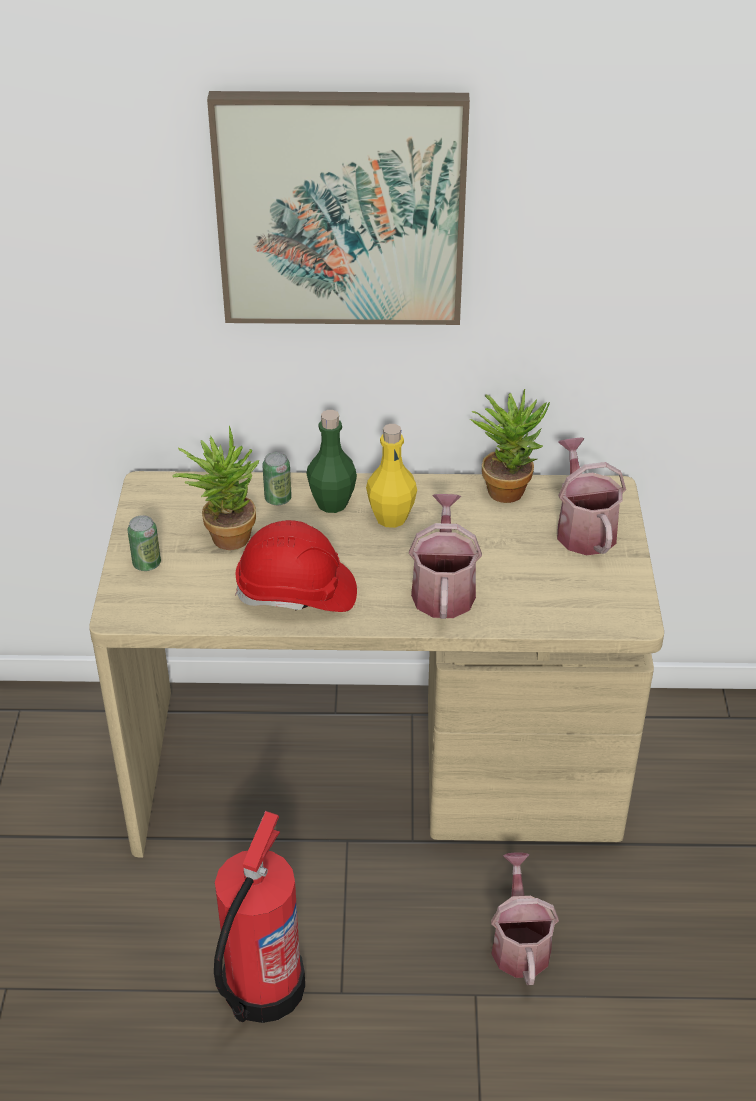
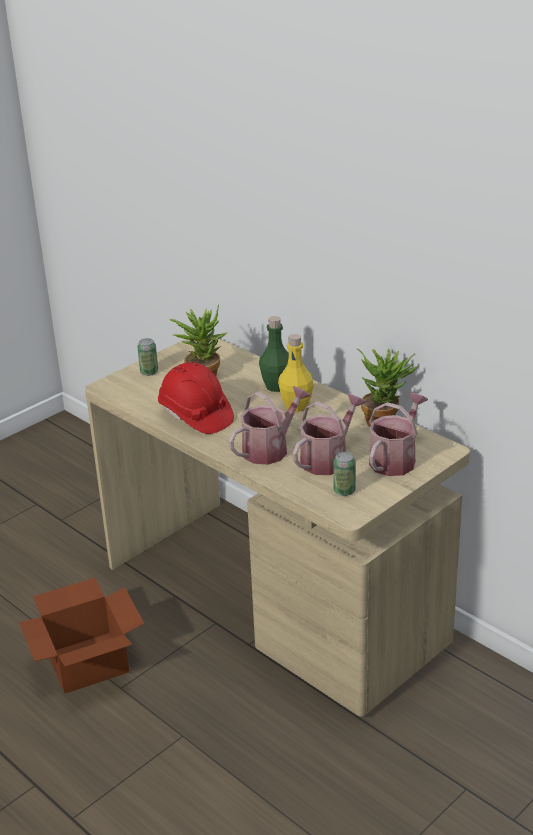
camera: 45 degrees right, 10 degrees down
(261, 989) = (88, 660): fire extinguisher -> cardboard box
(278, 499) = (253, 373): can -> can (344, 491)
(341, 209) = (310, 183): picture -> none
(519, 943) = (238, 729): watering can -> watering can (328, 459)

